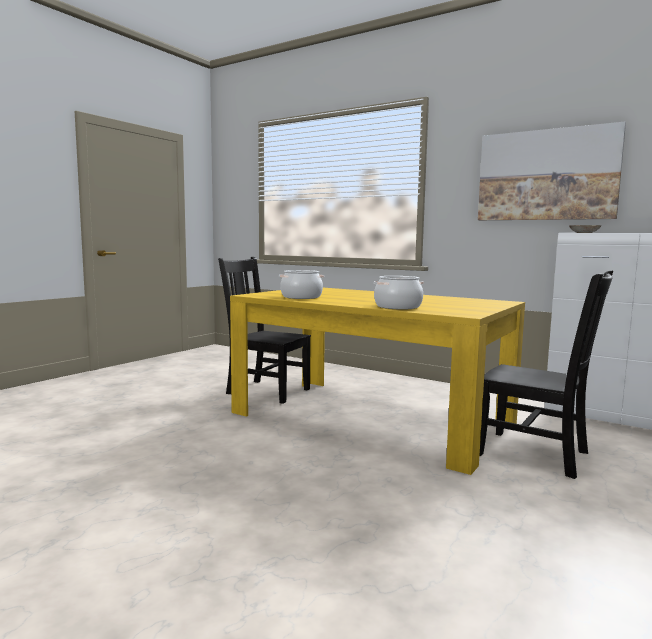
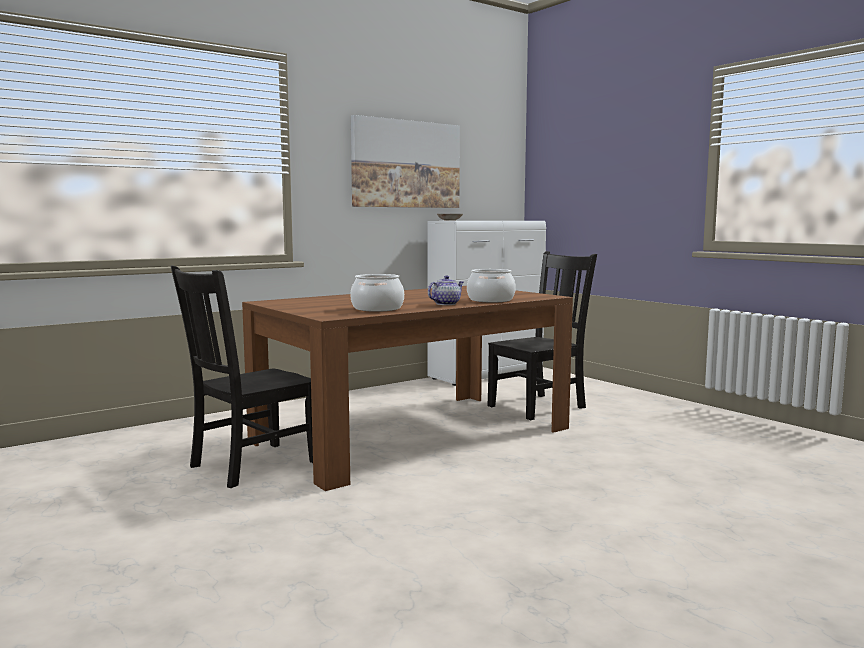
camera: 70 degrees left, 0 degrees up
(351, 302) = (446, 304): none -> teapot
(371, 418) = (413, 434): yellow dining table -> brown dining table

